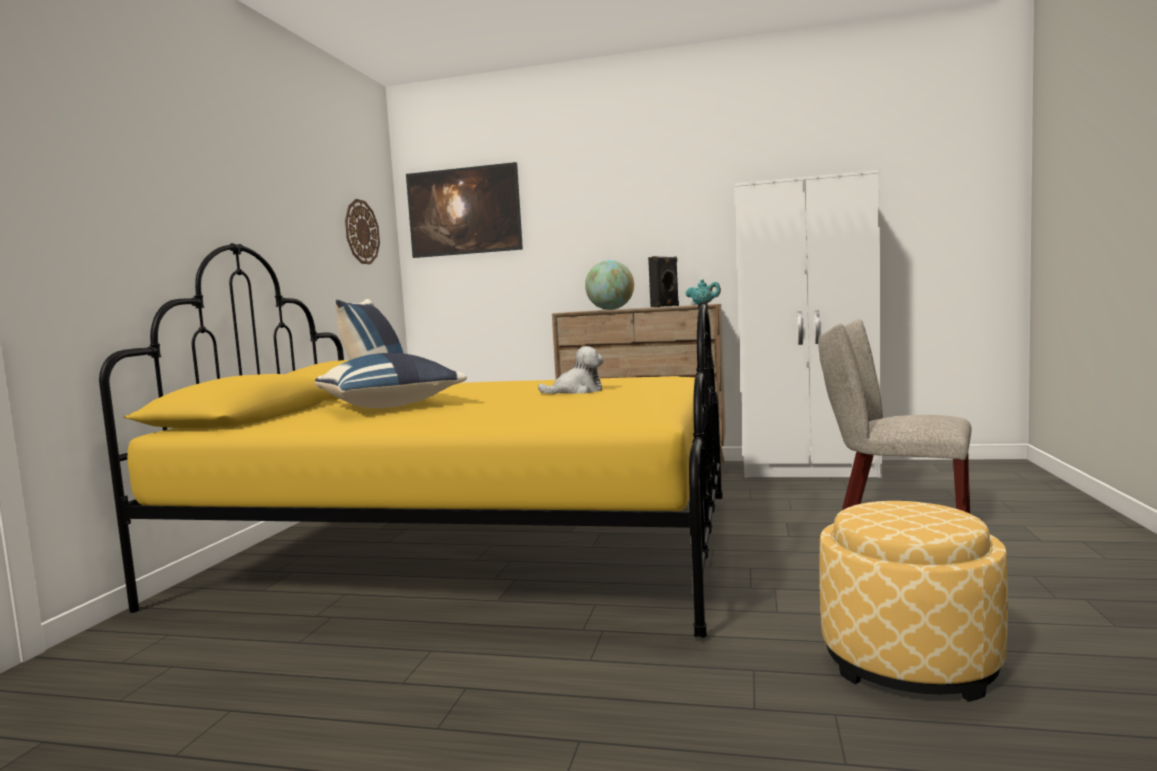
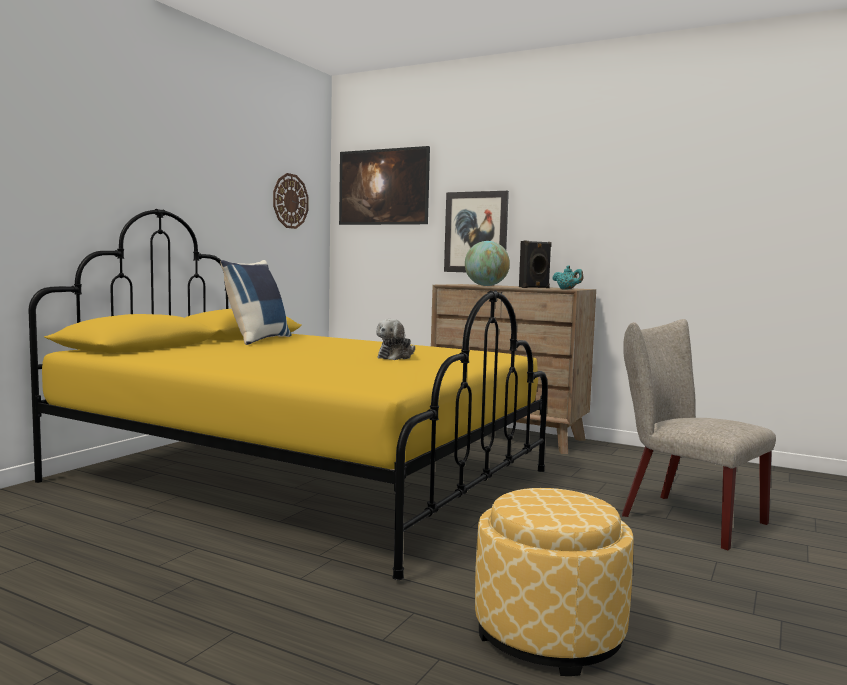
camera: 15 degrees right, 0 degrees up
(391, 406) = (241, 351): blue pillow -> none
(576, 391) = (396, 357): plush toy -> plush toy turned 120 degrees clockwise
(580, 254) = (476, 232): none -> picture
(810, 470) = (658, 459): white wardrobe -> none

